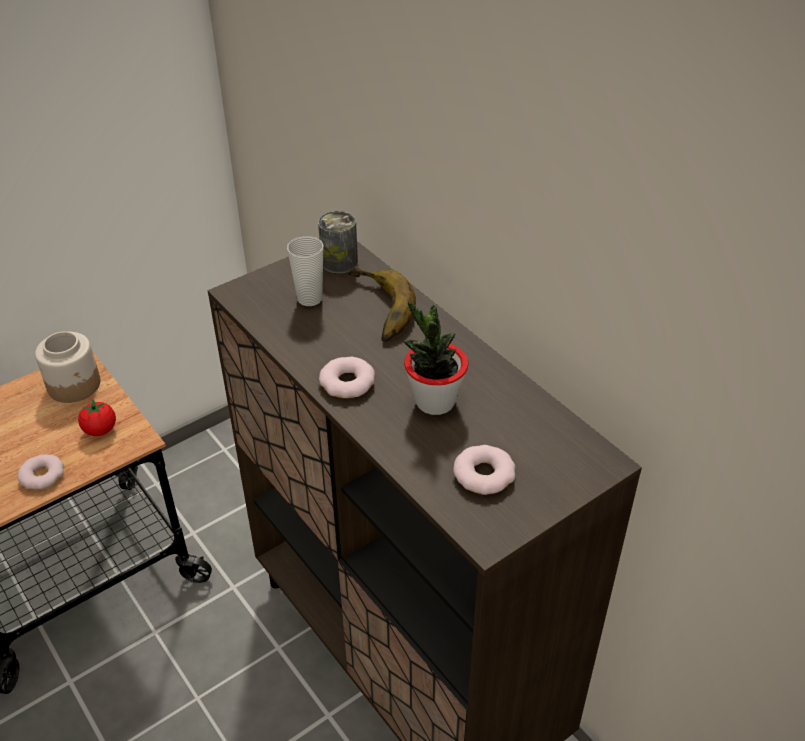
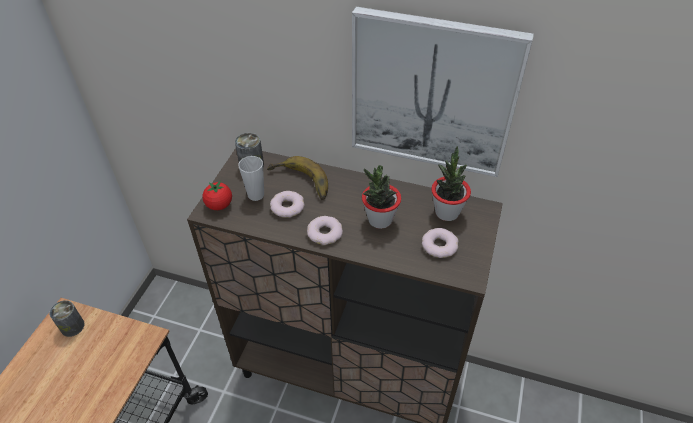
camera: 35 degrees left, 5 degrees up
(42, 475) = (103, 395): donut -> donut (287, 207)
(75, 385) = (72, 326): jar -> can
(100, 430) = (118, 345): tomato -> tomato (219, 205)
(540, 438) = (447, 212): none -> potted plant
(568, 232) = (432, 94): none -> picture

